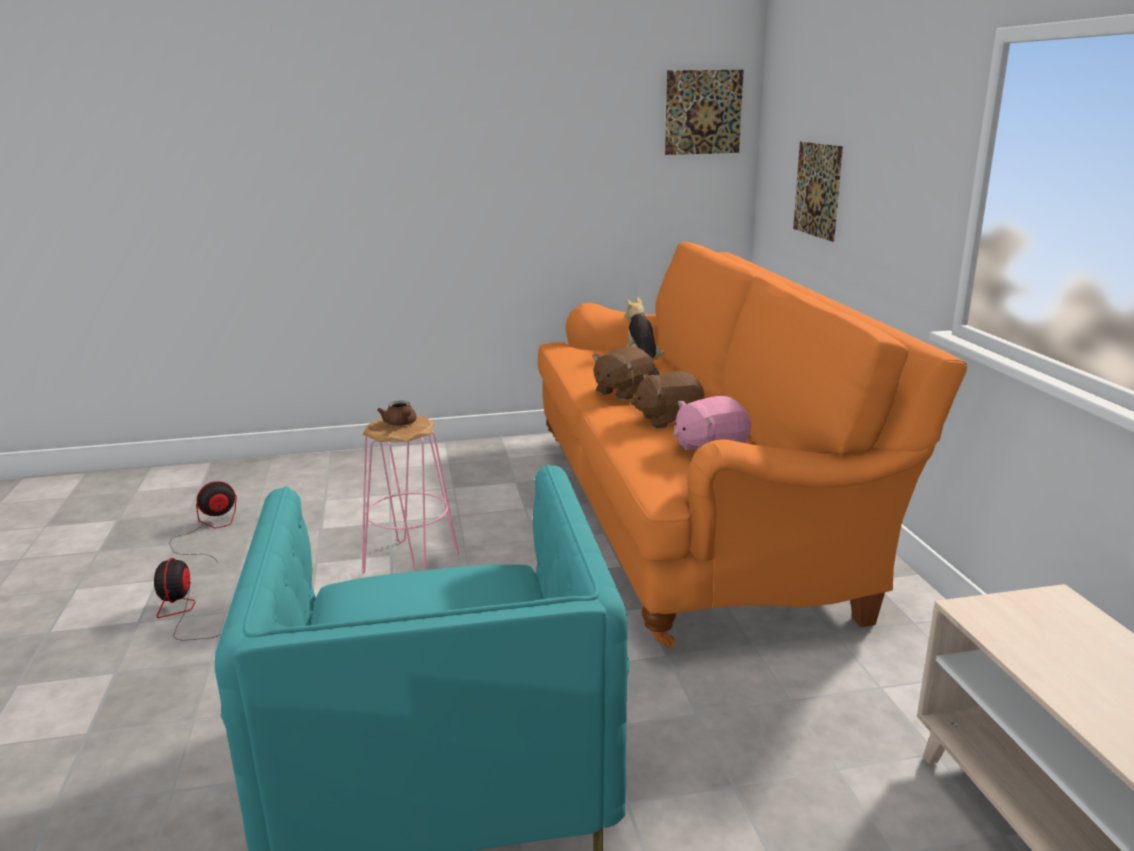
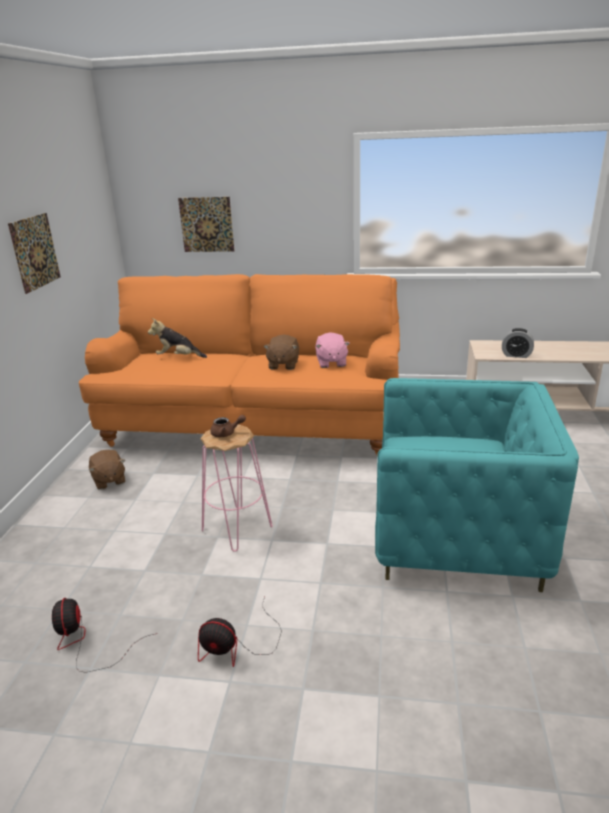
camera: 70 degrees left, 5 degrees up
(622, 392) = (222, 369): brown plush toy -> brown plush toy (109, 480)
(703, 112) = (92, 187): picture -> picture (35, 252)
(1034, 659) = (516, 355): none -> alarm clock

